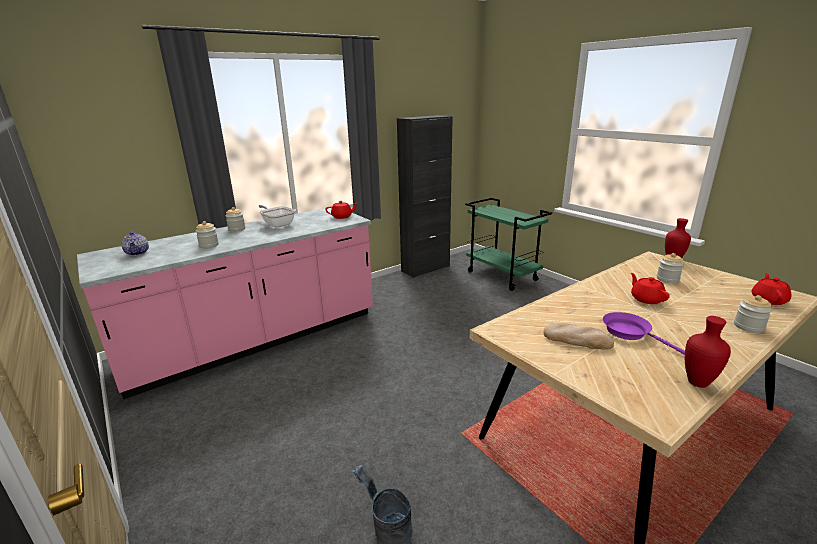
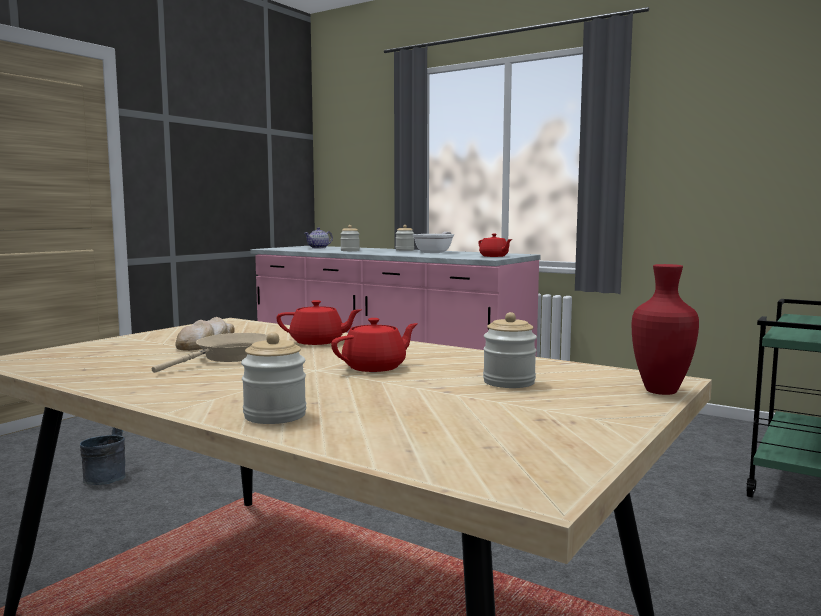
camera: 70 degrees right, 15 degrees down
(425, 268) = (713, 423): black cabinet -> none
(629, 333) = (230, 357): purple frying pan -> beige frying pan
(699, 383) = (73, 376): red vase -> none
(768, 300) = (463, 449): red teapot -> red teapot (318, 342)

